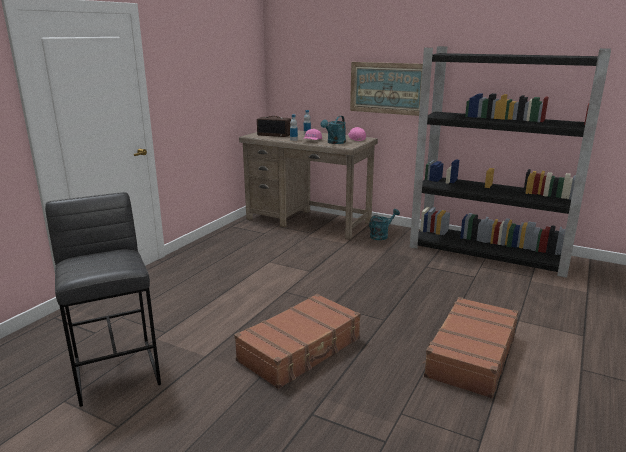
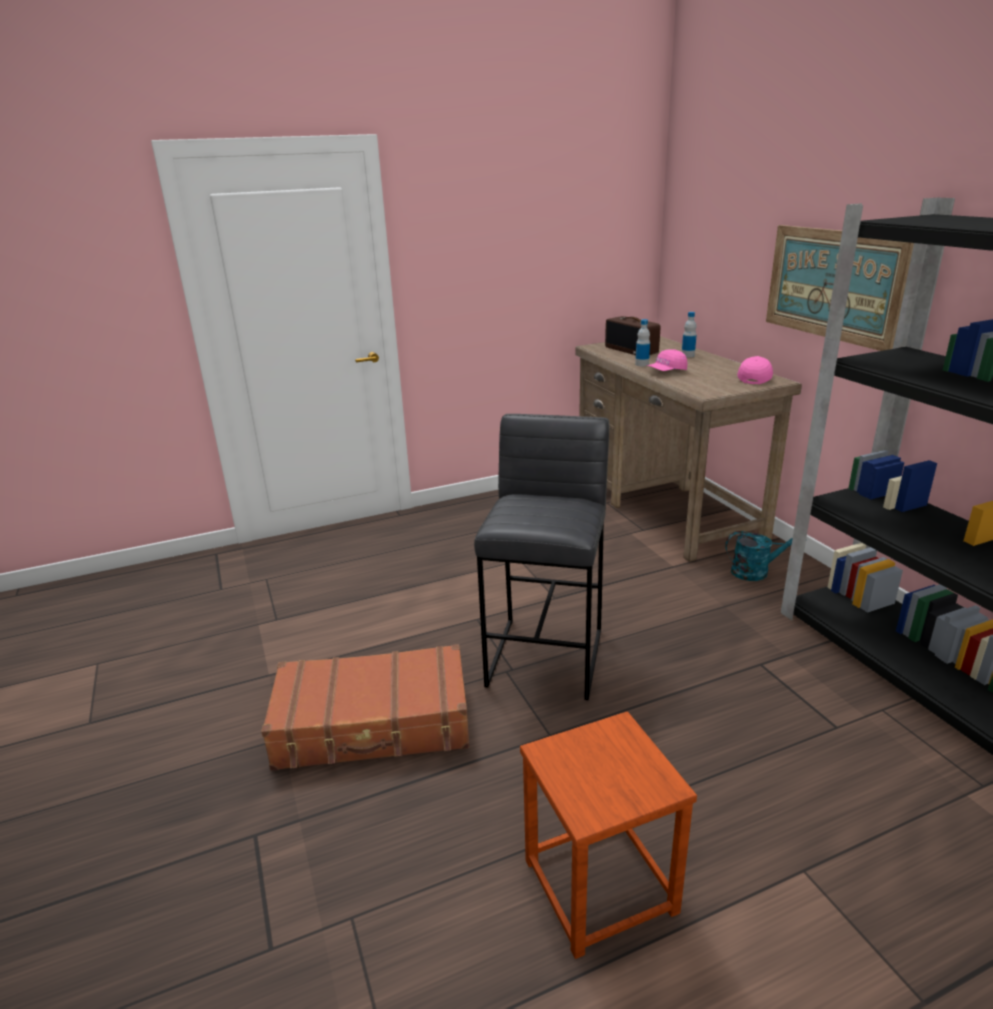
camera: 40 degrees right, 5 degrees up
(116, 370) = (176, 648): grey stool -> grey stool (546, 656)
(334, 142) = (697, 381): turquoise watering can -> none
(470, 355) = (600, 887): brown suitcase -> brown stool

